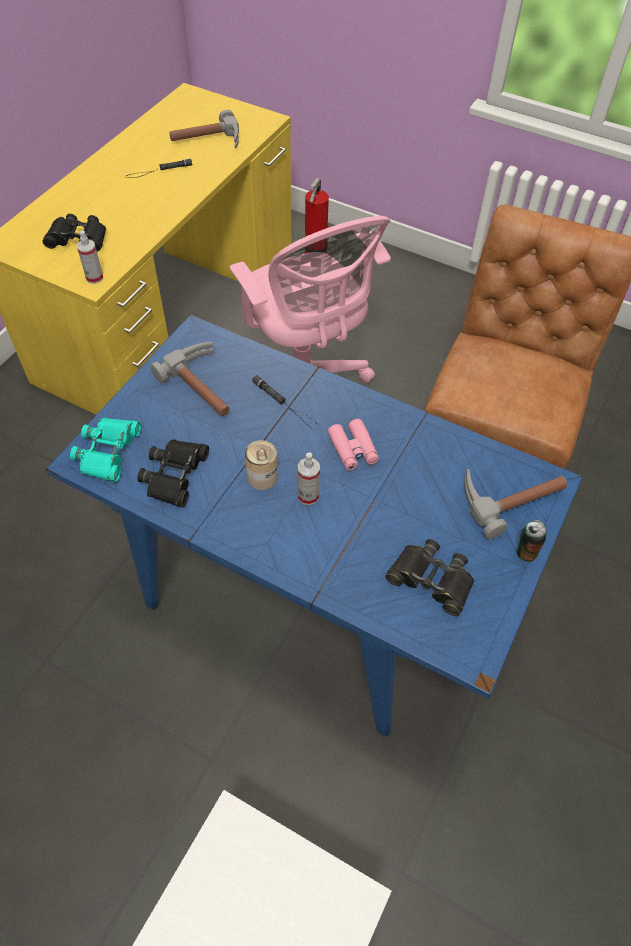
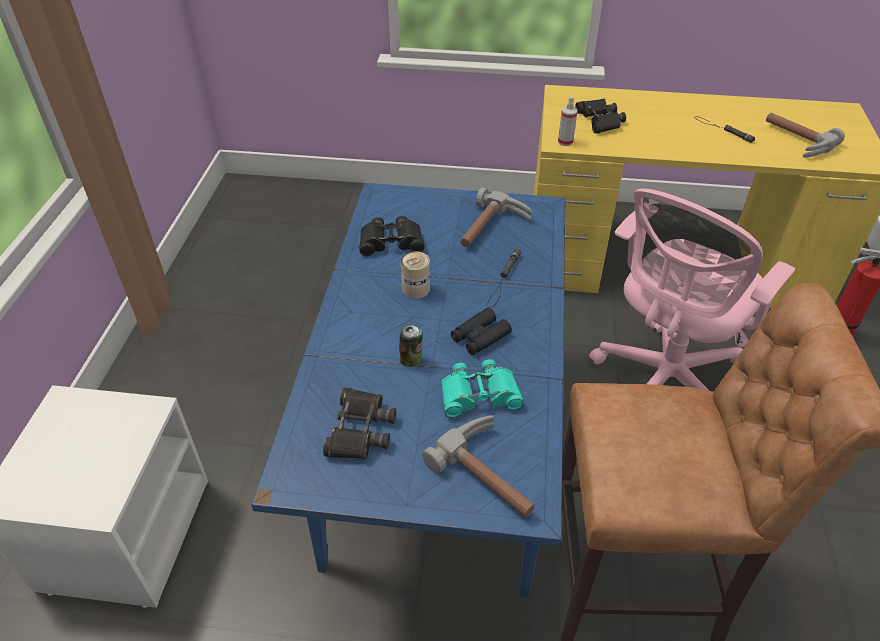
camera: 70 degrees right, 10 degrees down
(108, 452) = (394, 204): turquoise binoculars -> turquoise binoculars (479, 395)
(308, 496) = (411, 322): spray bottle -> none
(353, 449) = (480, 337): pink binoculars -> black binoculars
(526, 551) = (427, 501): can -> can (411, 359)

